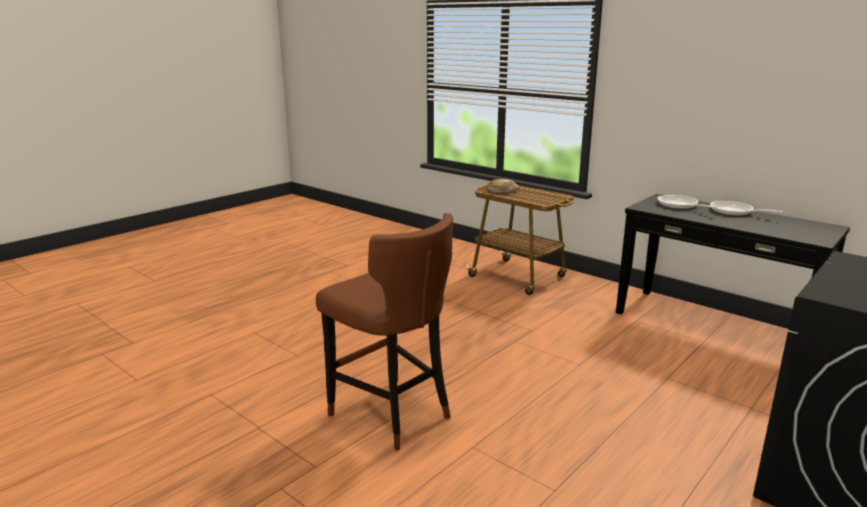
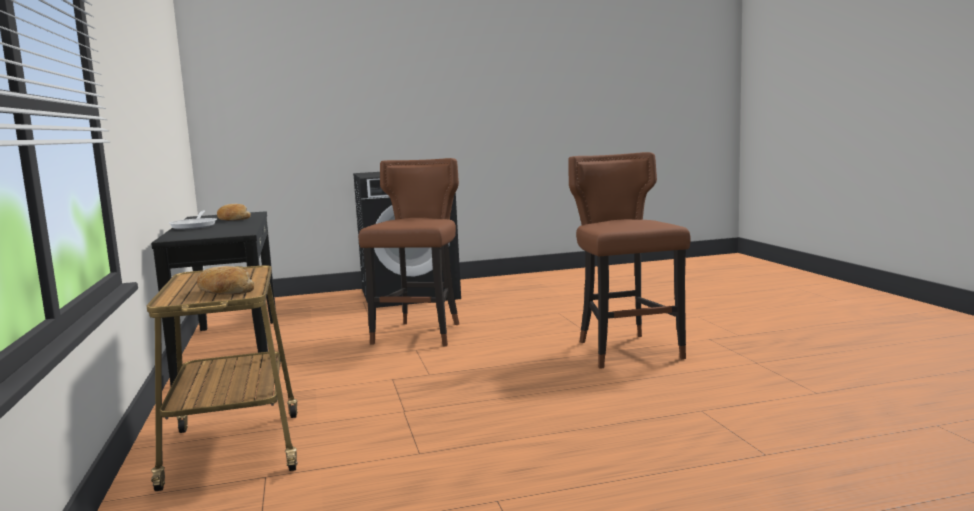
camera: 145 degrees left, 10 degrees down
(622, 388) = (420, 334): none -> brown stool
(680, 205) = (204, 232): frying pan -> none
(762, 225) = (233, 219): none -> bread

